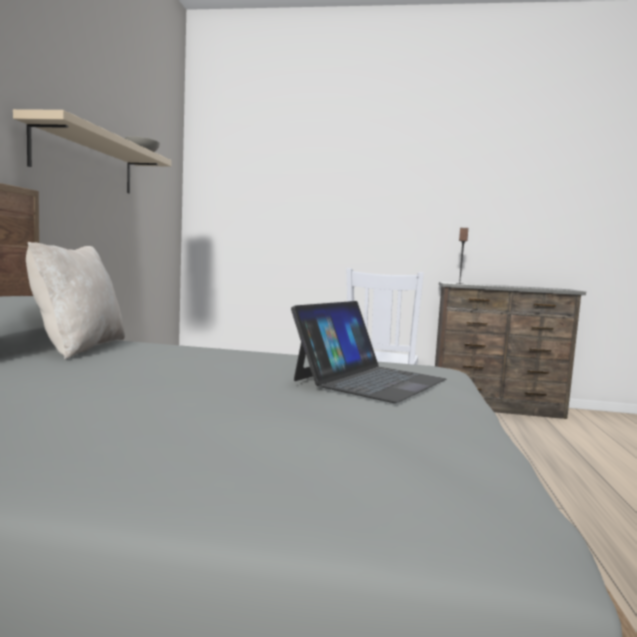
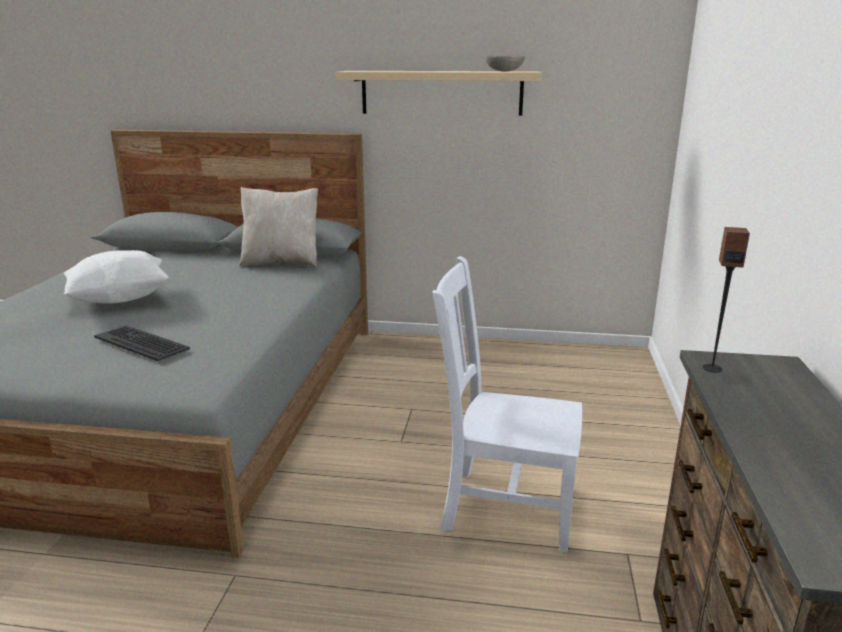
camera: 90 degrees right, 15 degrees up
(192, 395) = (120, 298): none -> white pillow
(369, 380) = (142, 343): laptop -> keyboard

